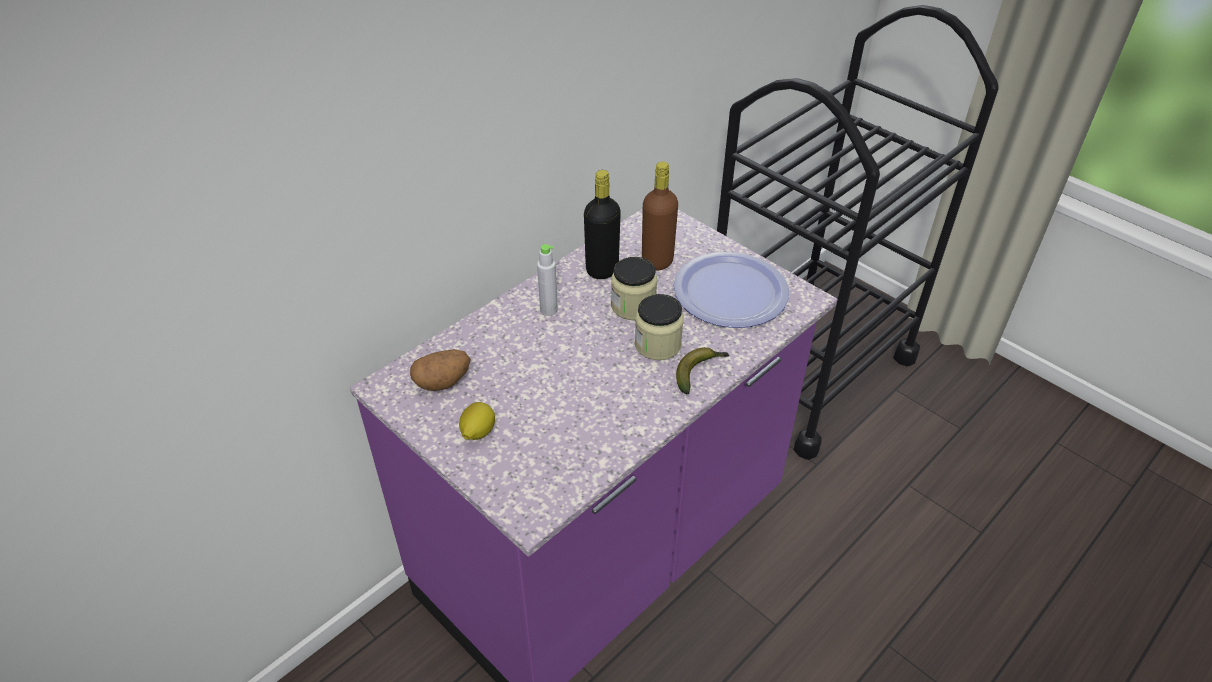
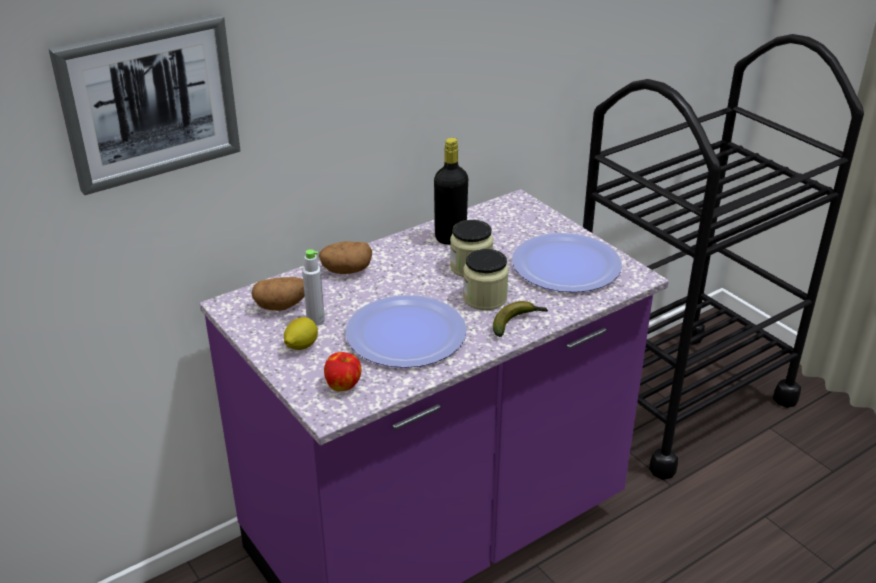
camera: 10 degrees right, 10 degrees down
(271, 190) = (149, 102): none -> picture
(502, 326) = (346, 271): none -> potato
(537, 478) = (343, 385): none -> apple
(548, 310) = (392, 263): grey bottle -> grey bottle (315, 320)
(586, 401) = (406, 333): none -> plate
(657, 261) = (504, 236): brown bottle -> none

